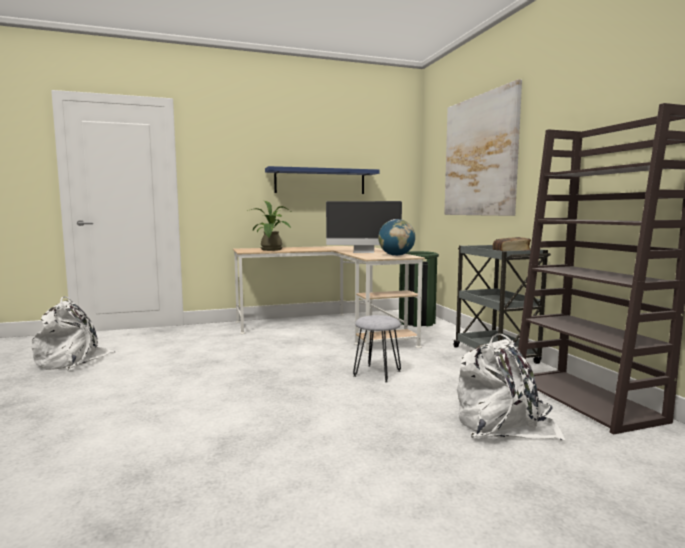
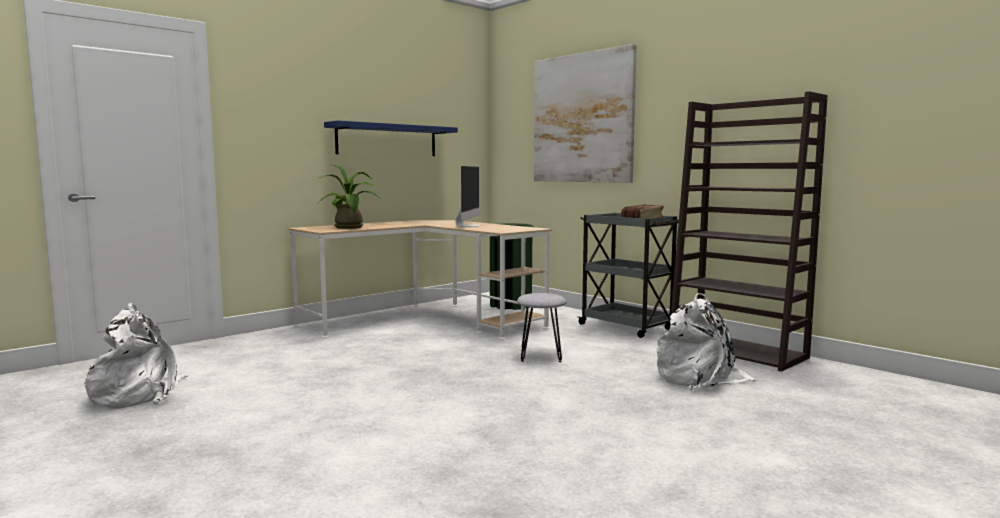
camera: 25 degrees left, 0 degrees up
(364, 252) = (469, 226): monitor -> monitor turned 60 degrees counterclockwise
(396, 255) = (518, 228): globe -> none

